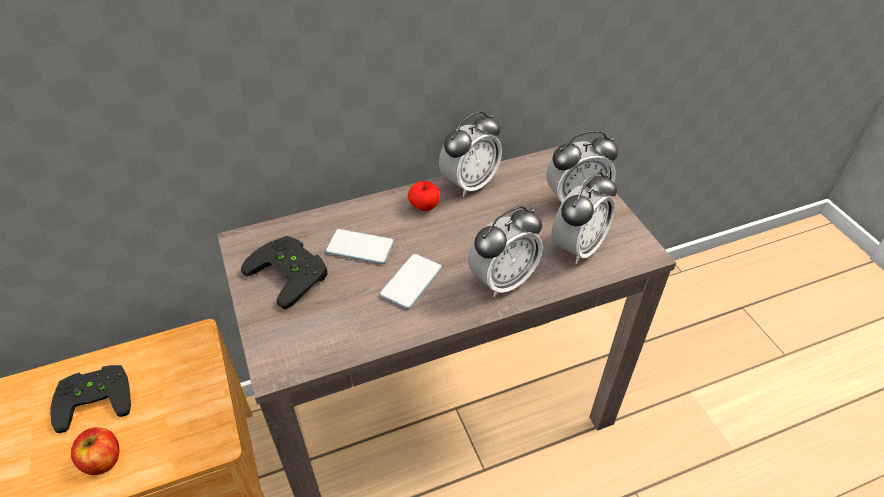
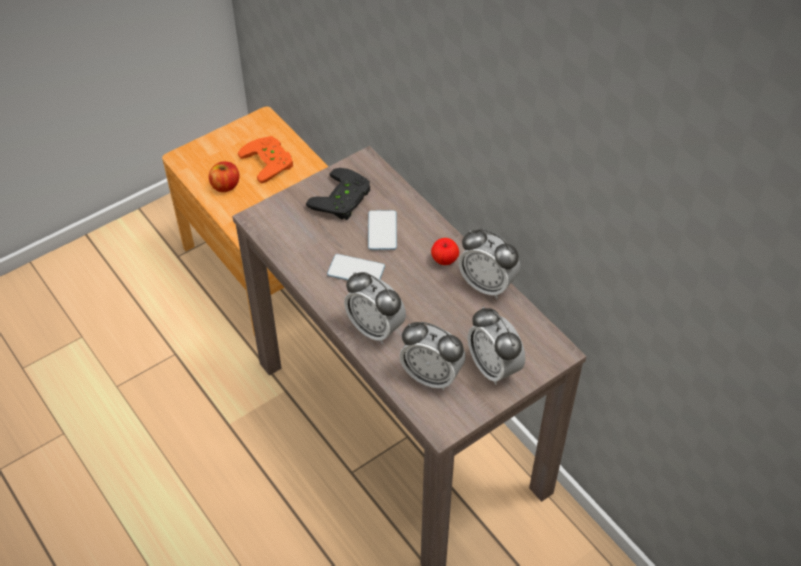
camera: 75 degrees right, 5 degrees up
(96, 396) = (270, 161): black game controller -> orange game controller

